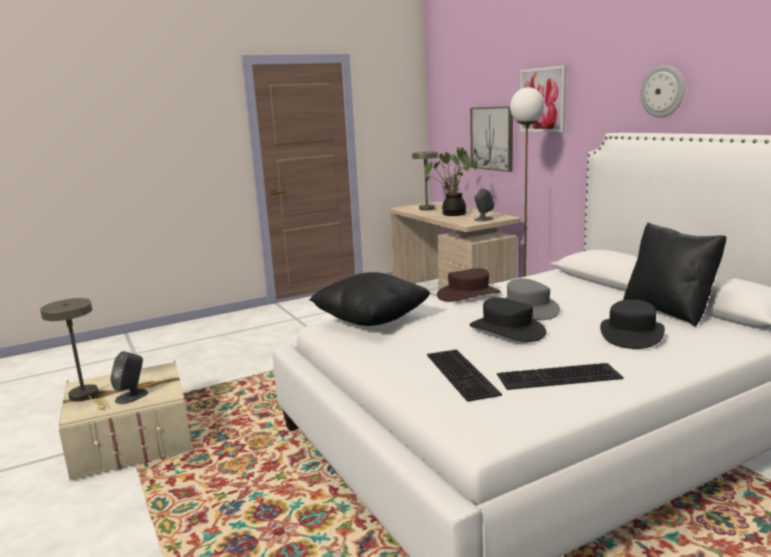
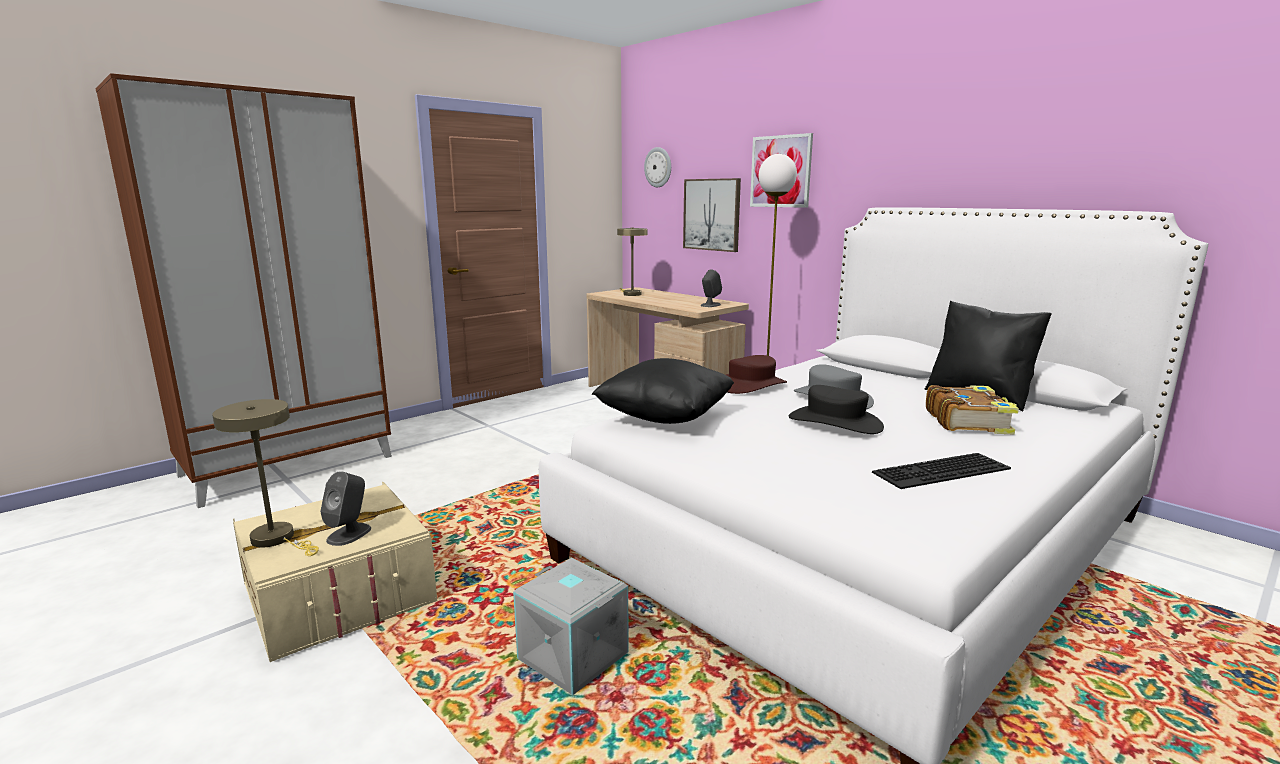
camera: 15 degrees left, 0 degrees up
(141, 343) = (289, 465): none -> brown wardrobe
(263, 500) = (571, 657): none -> grey storage box
(452, 214) = (669, 300): potted plant -> none
(464, 374) = (834, 474): keyboard -> none
(631, 334) = (968, 421): black hat -> book
(663, 91) = (934, 163): wall clock -> wall clock (658, 167)

